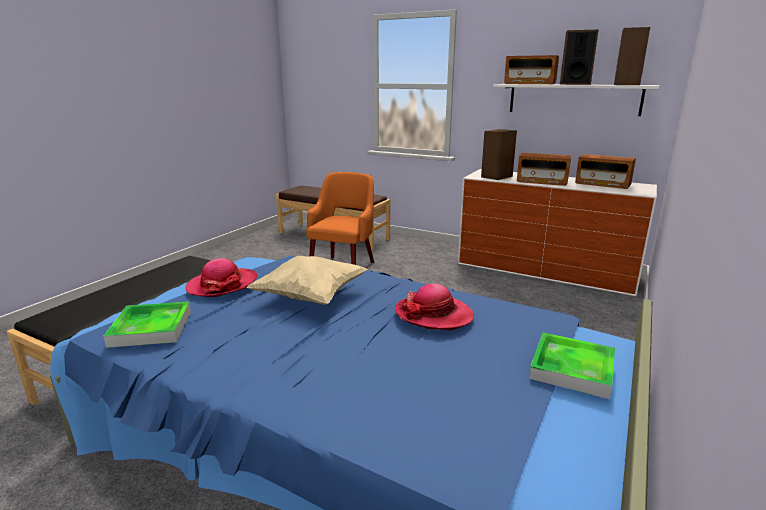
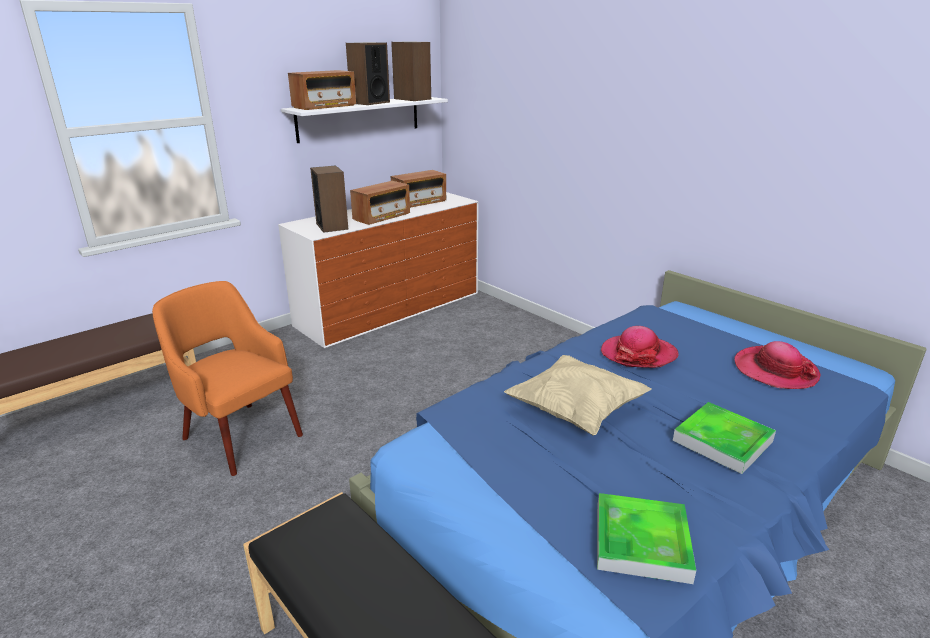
camera: 70 degrees left, 5 degrees up
(222, 285) = (510, 476): hat -> hat (775, 370)
(572, 368) = (726, 328): tray -> tray (722, 441)

